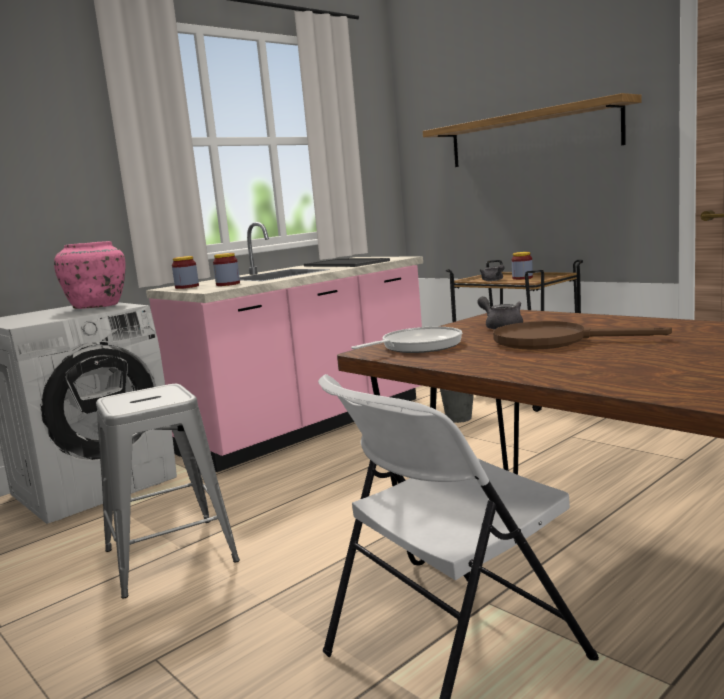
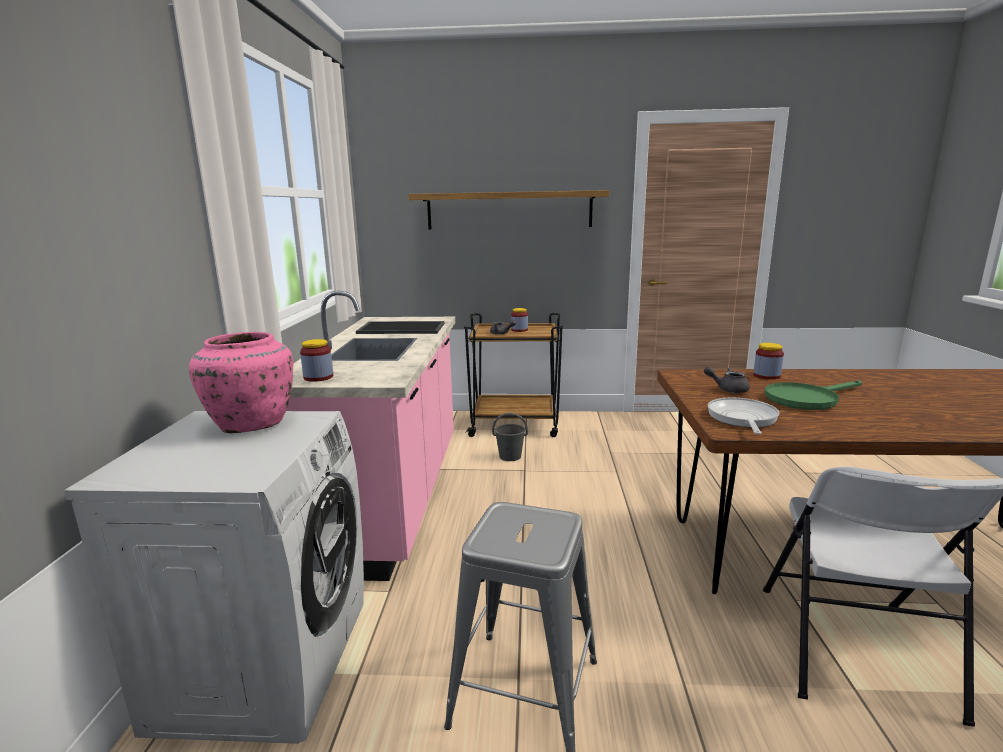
camera: 45 degrees left, 5 degrees up
(228, 284) = (371, 369): jar -> jar (766, 376)
(553, 341) = (806, 399): brown frying pan -> green frying pan

